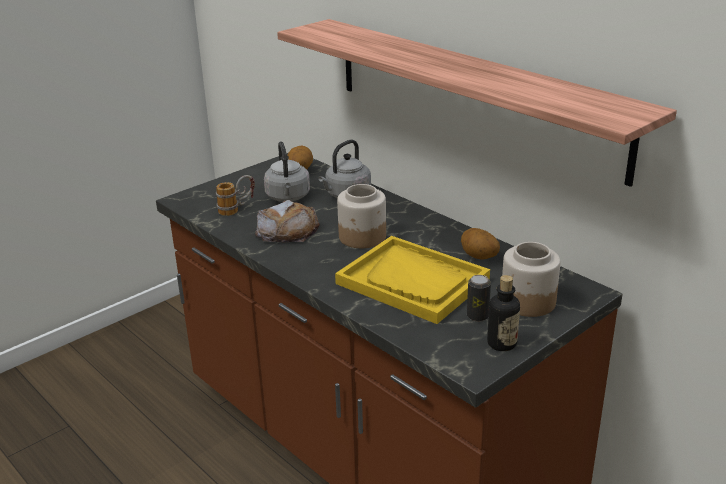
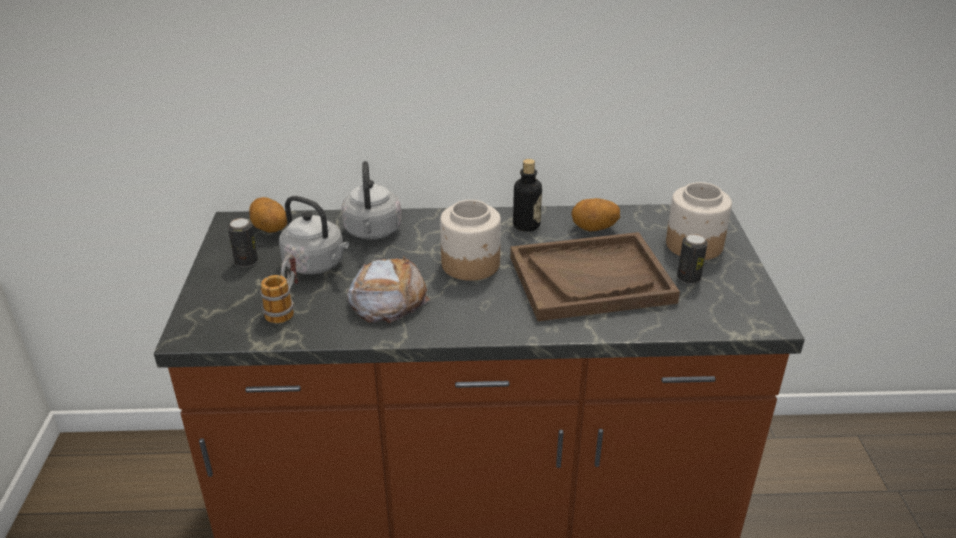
camera: 50 degrees left, 5 degrees up
(261, 180) = (246, 261): none -> can
(413, 281) = (591, 279): yellow tray -> brown tray
(471, 94) = (522, 58): shelf -> none
(501, 343) = (743, 289): bottle -> bottle (526, 225)

